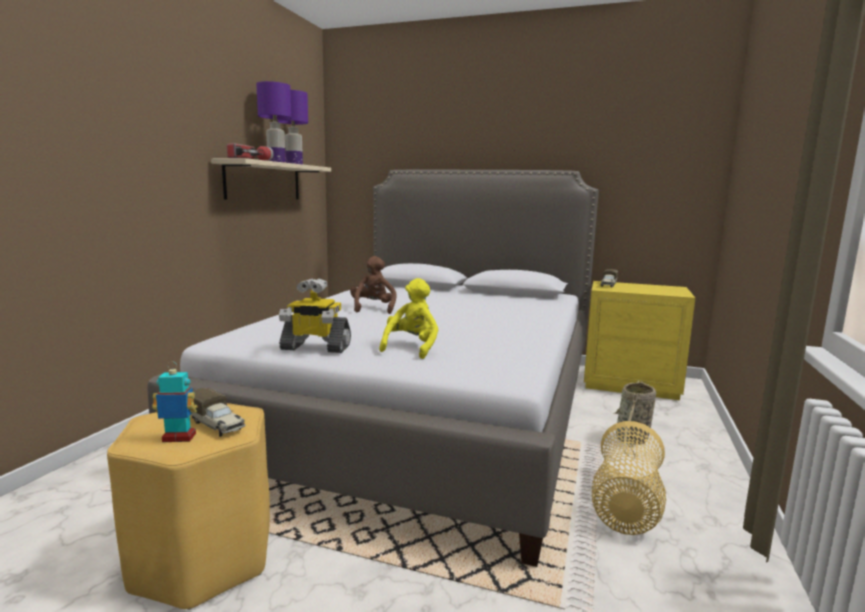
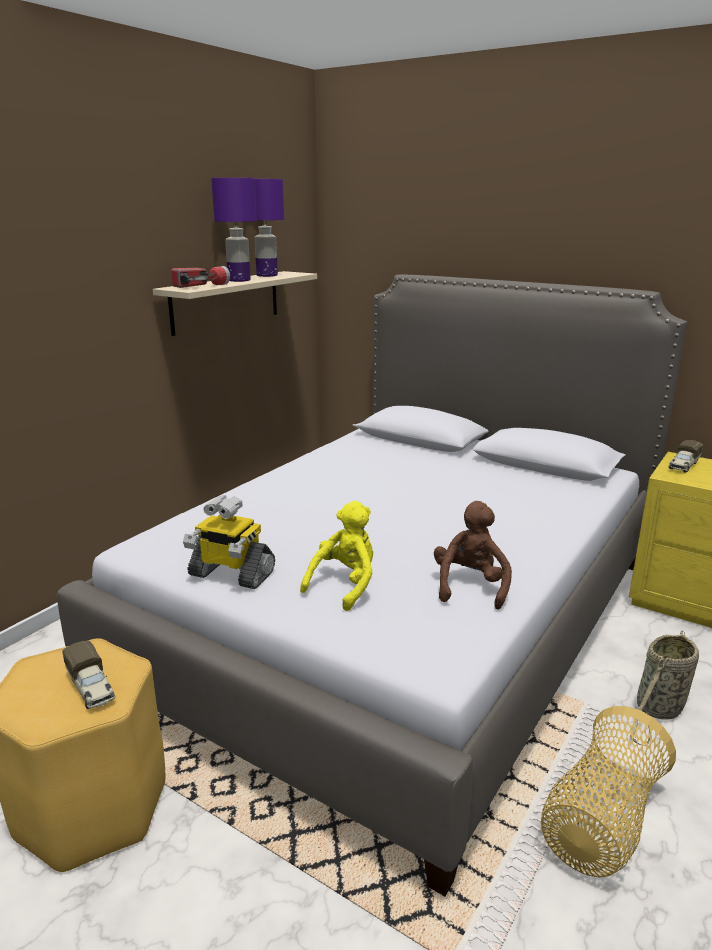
camera: 15 degrees right, 10 degrees up
(179, 438) = (47, 705): toy robot -> none
(373, 309) = (336, 493): brown plush toy -> brown plush toy (470, 586)

